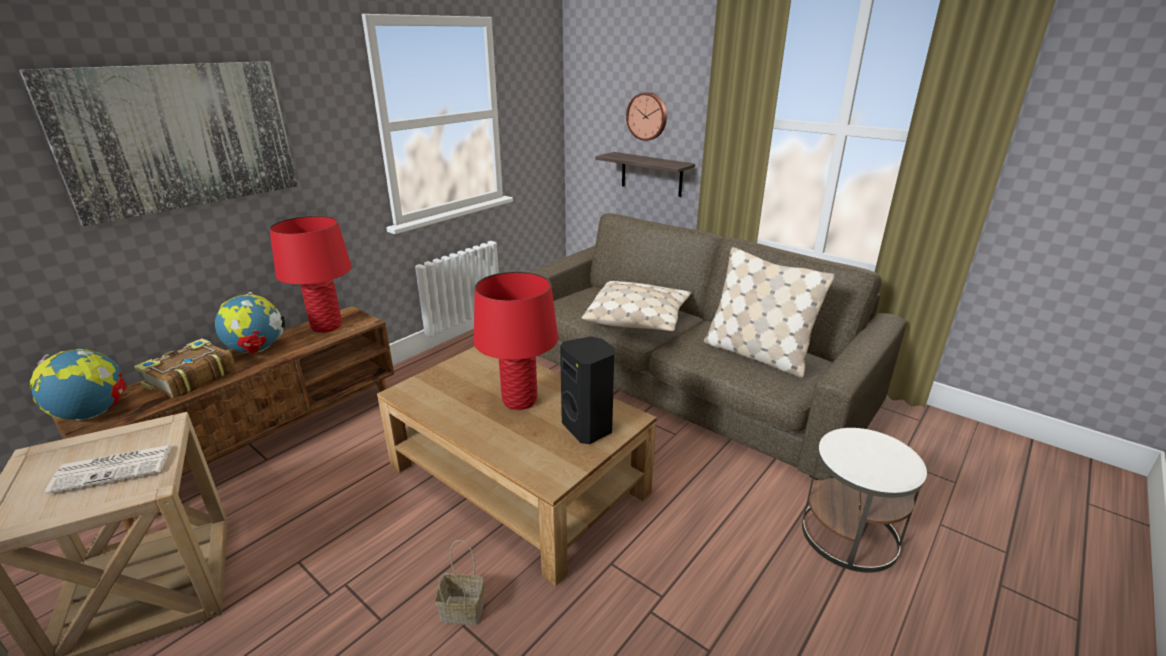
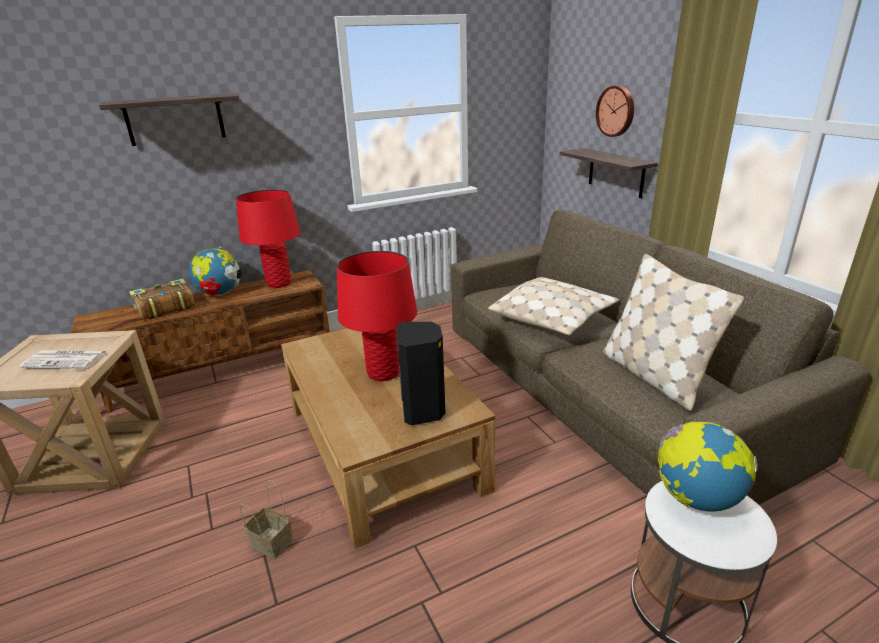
camera: 25 degrees right, 0 degrees up
(93, 414) = (95, 321): globe -> globe (697, 499)
(180, 137) = (175, 119): picture -> shelf

